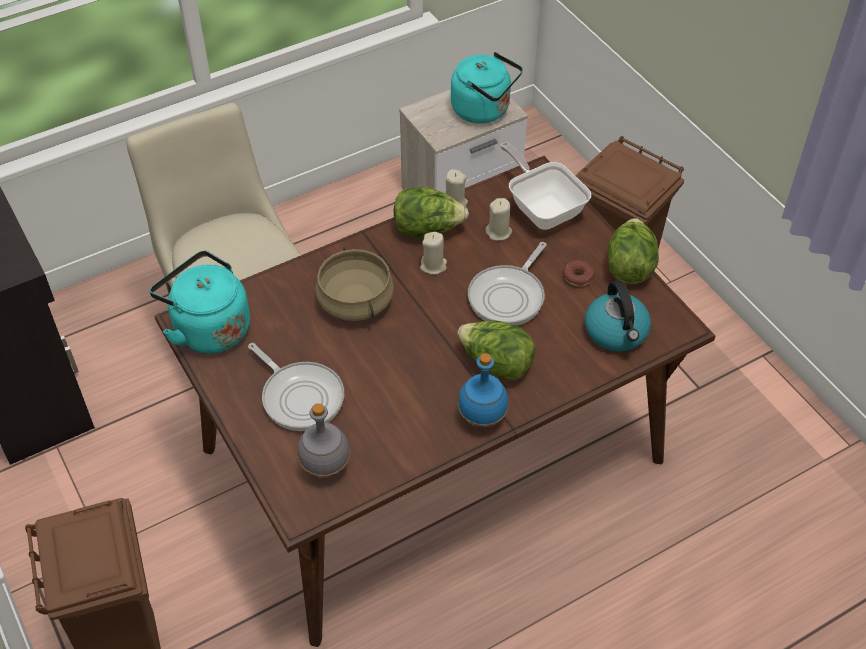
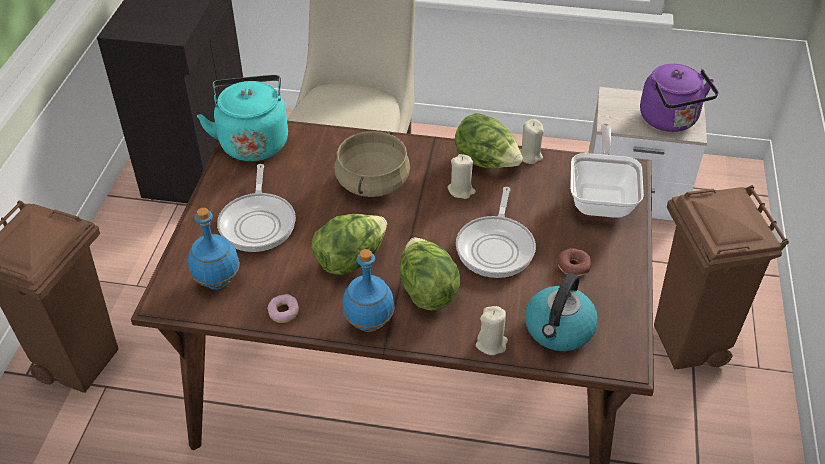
camera: 40 degrees right, 5 degrees down
(326, 467) = (218, 282): grey bottle -> blue bottle
(409, 455) = (284, 313): none -> donut
(484, 110) = (670, 121): turquoise kettle -> purple kettle
(499, 232) = (543, 195): beige candle -> beige candle (491, 344)
(509, 296) = (496, 247): frying pan -> frying pan turned 60 degrees counterclockwise
(629, 267) = (630, 285): lettuce -> lettuce (350, 259)

